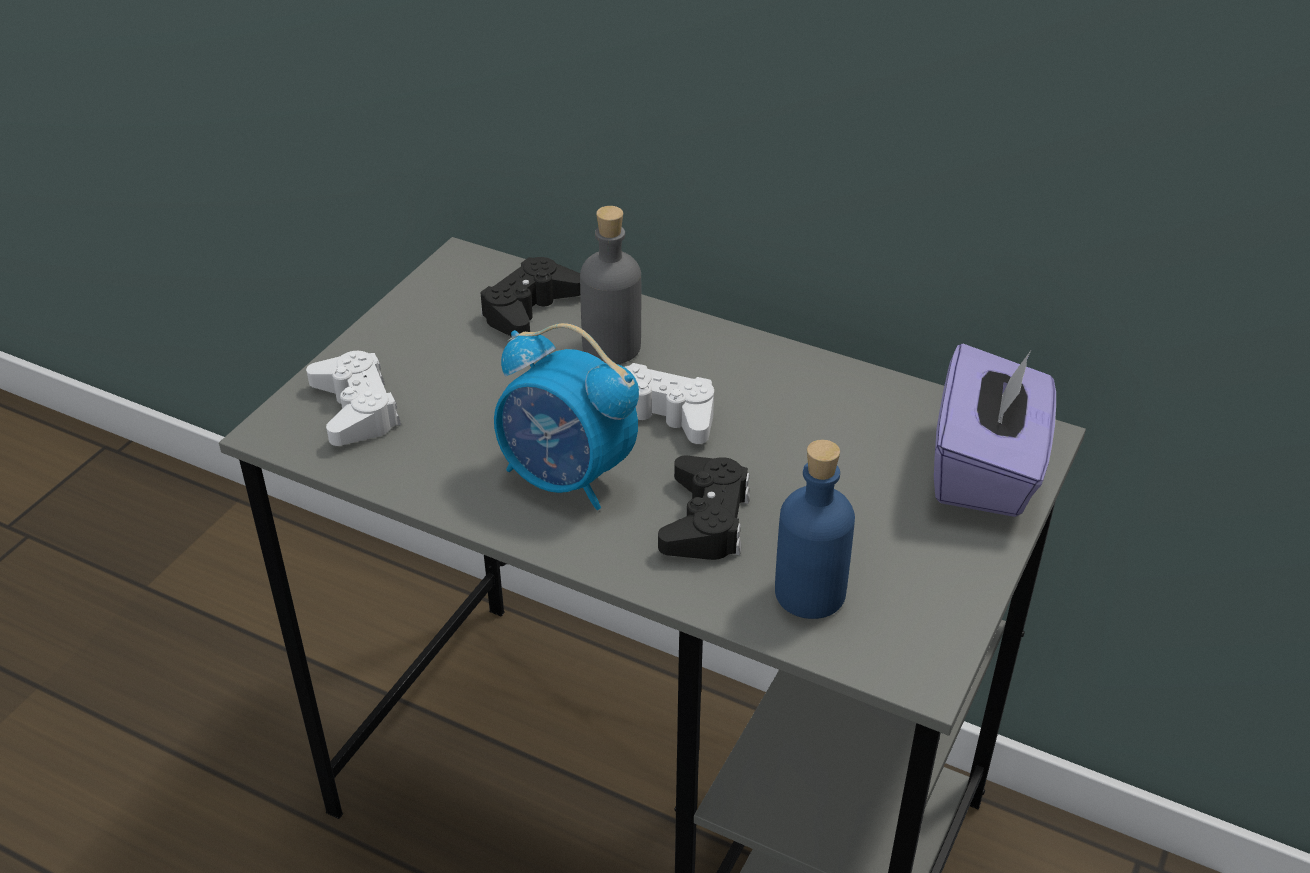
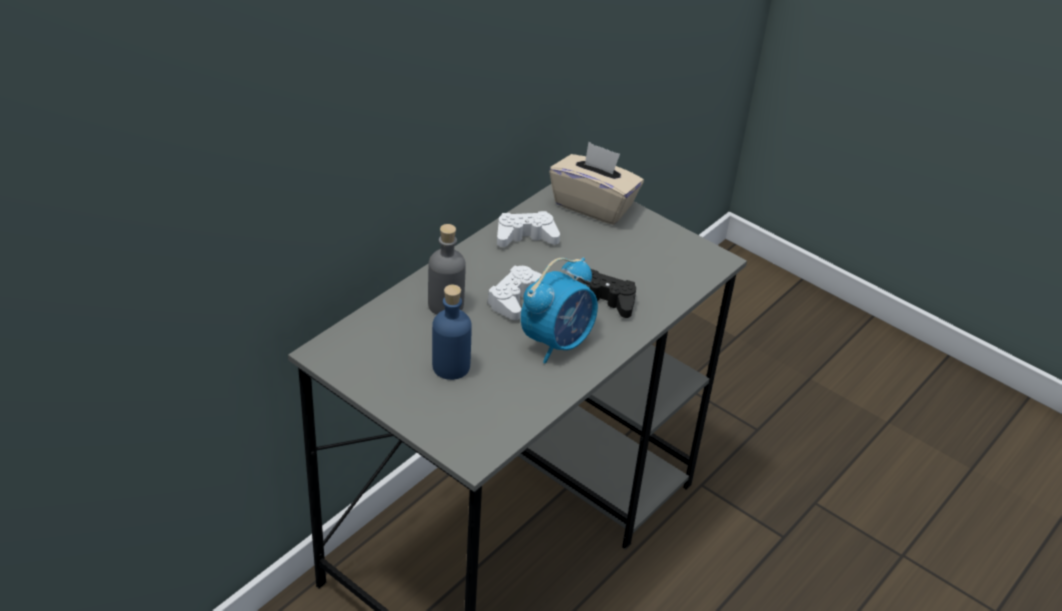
camera: 80 degrees left, 0 degrees up
(356, 409) = (465, 419): white game controller -> white game controller (525, 236)
(530, 309) = (392, 331): black game controller -> none
(809, 593) = (663, 279): blue bottle -> blue bottle (451, 366)
(986, 469) = (594, 205): purple tissue box -> beige tissue box

